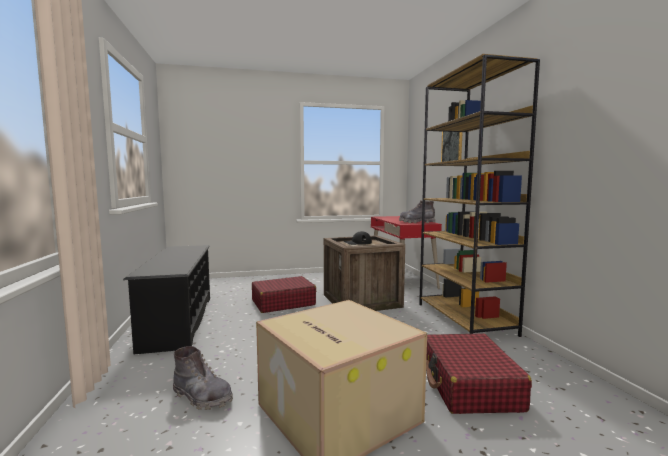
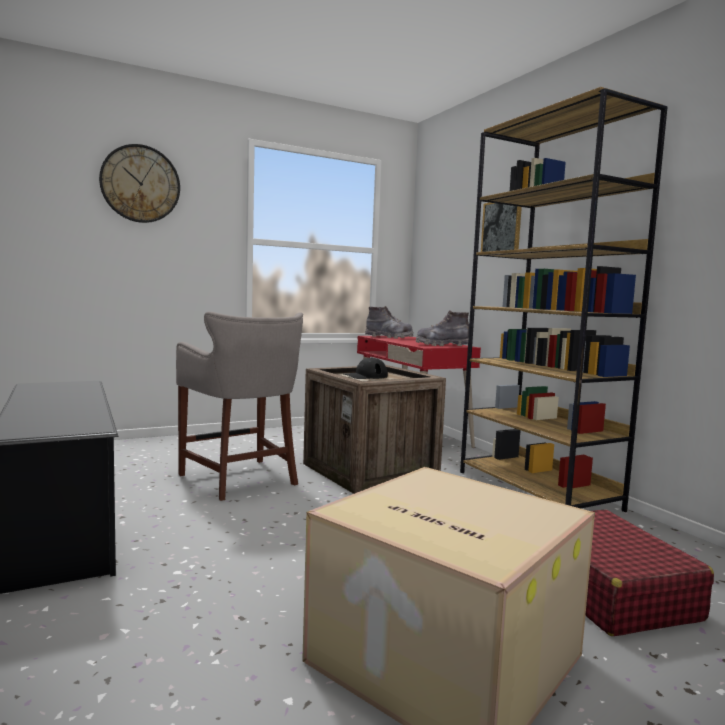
camera: 15 degrees left, 0 degrees up
(202, 397) = (188, 661): grey boot -> grey boot (389, 337)
(239, 134) = (140, 184): none -> wall clock
(283, 303) = (241, 480): red suitcase -> grey stool

